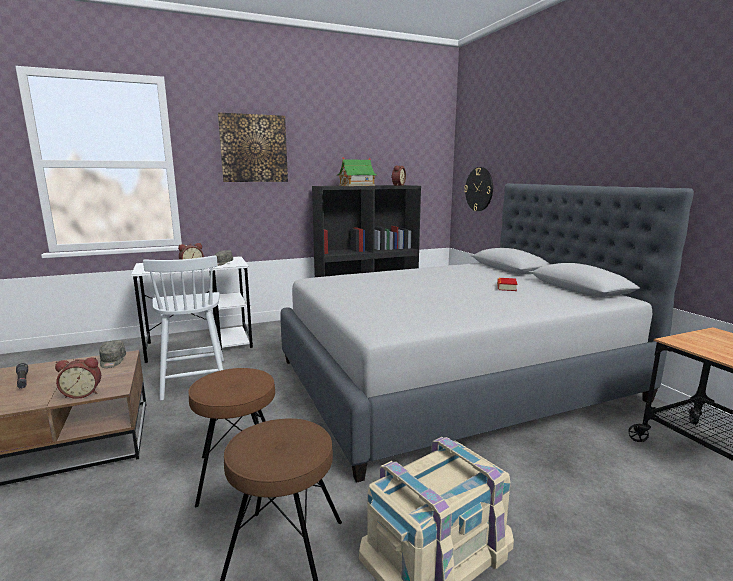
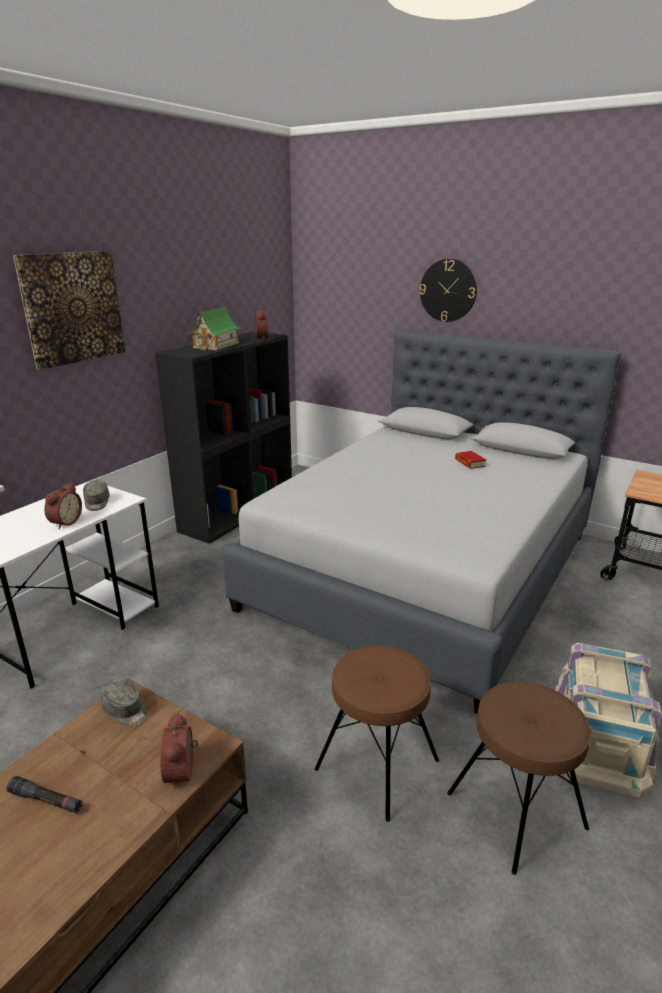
camera: 35 degrees left, 10 degrees up
(83, 393) = (183, 772): alarm clock -> alarm clock turned 135 degrees clockwise
(194, 378) = (146, 680): white chair -> none
(479, 189) = (343, 331): wall clock -> wall clock (448, 290)

